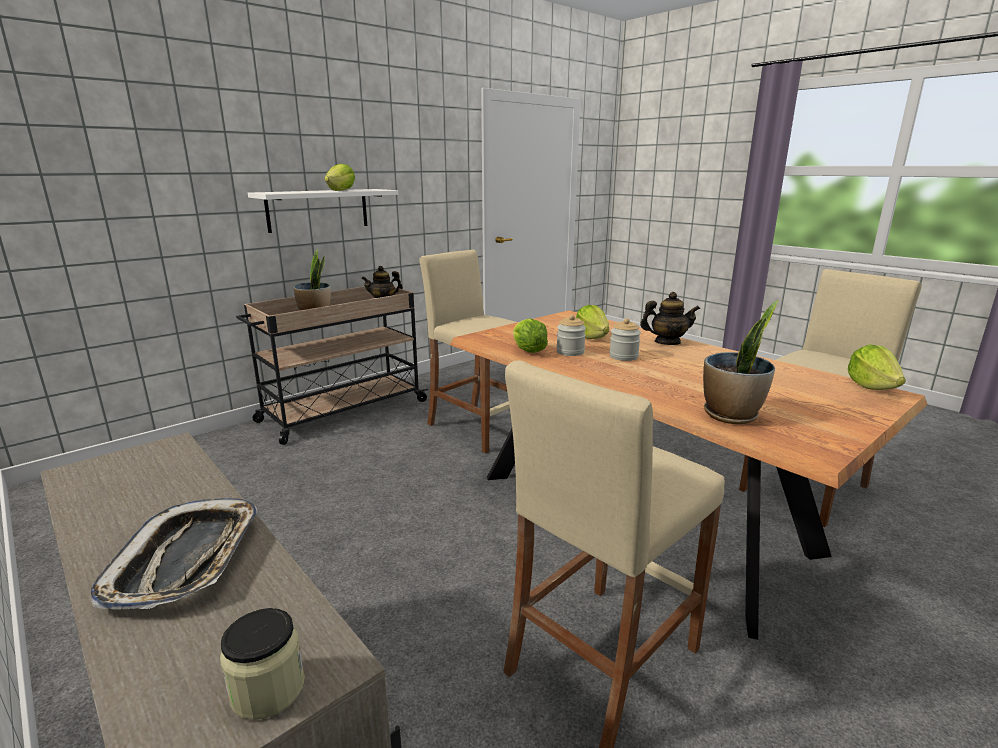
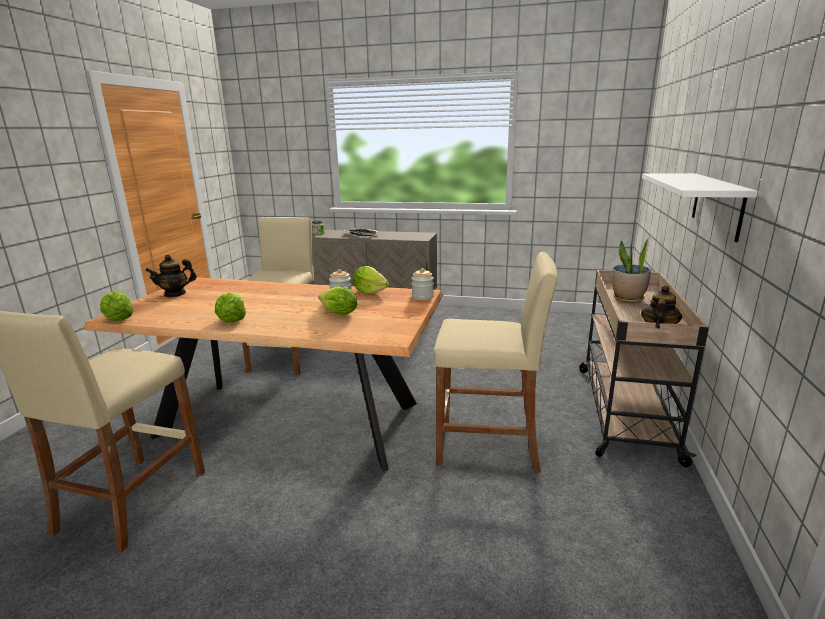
camera: 145 degrees right, 0 degrees up
(341, 190) = (682, 181): lettuce -> lettuce (232, 320)
(623, 356) = (300, 303): jar -> jar (422, 297)
(667, 342) = (270, 324): teapot -> teapot (175, 294)
(731, 415) = (227, 285): potted plant -> none

